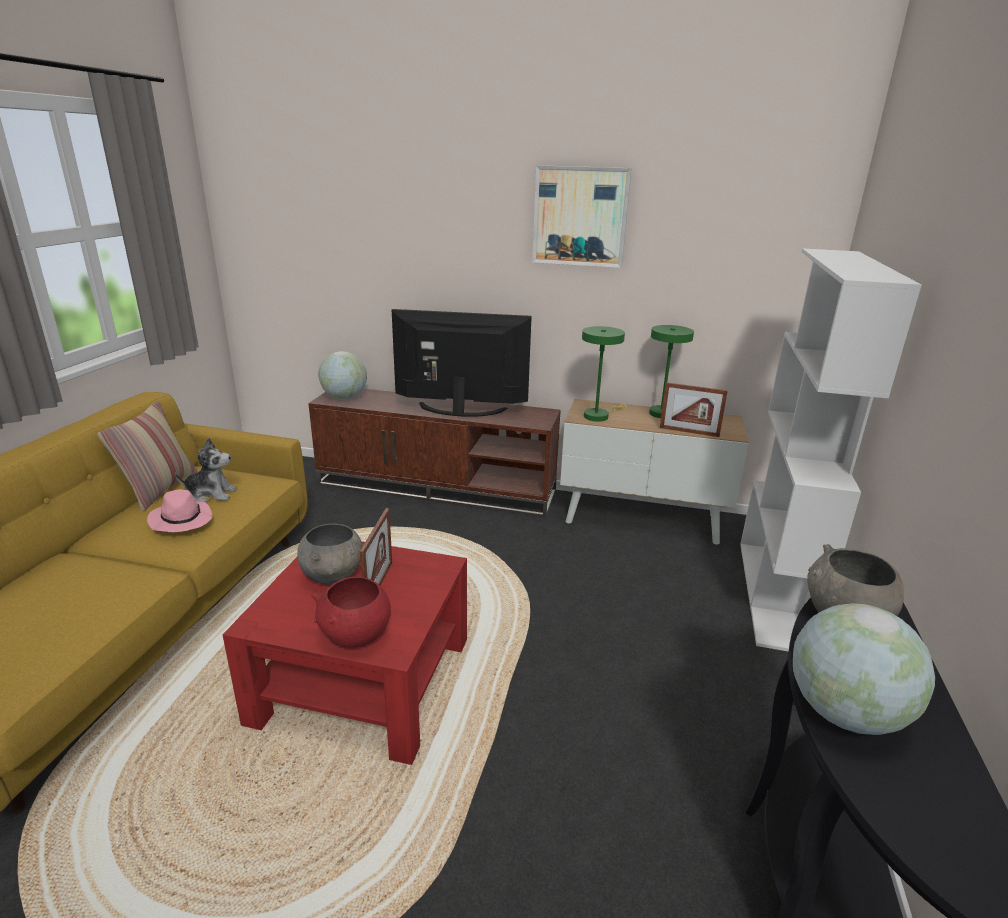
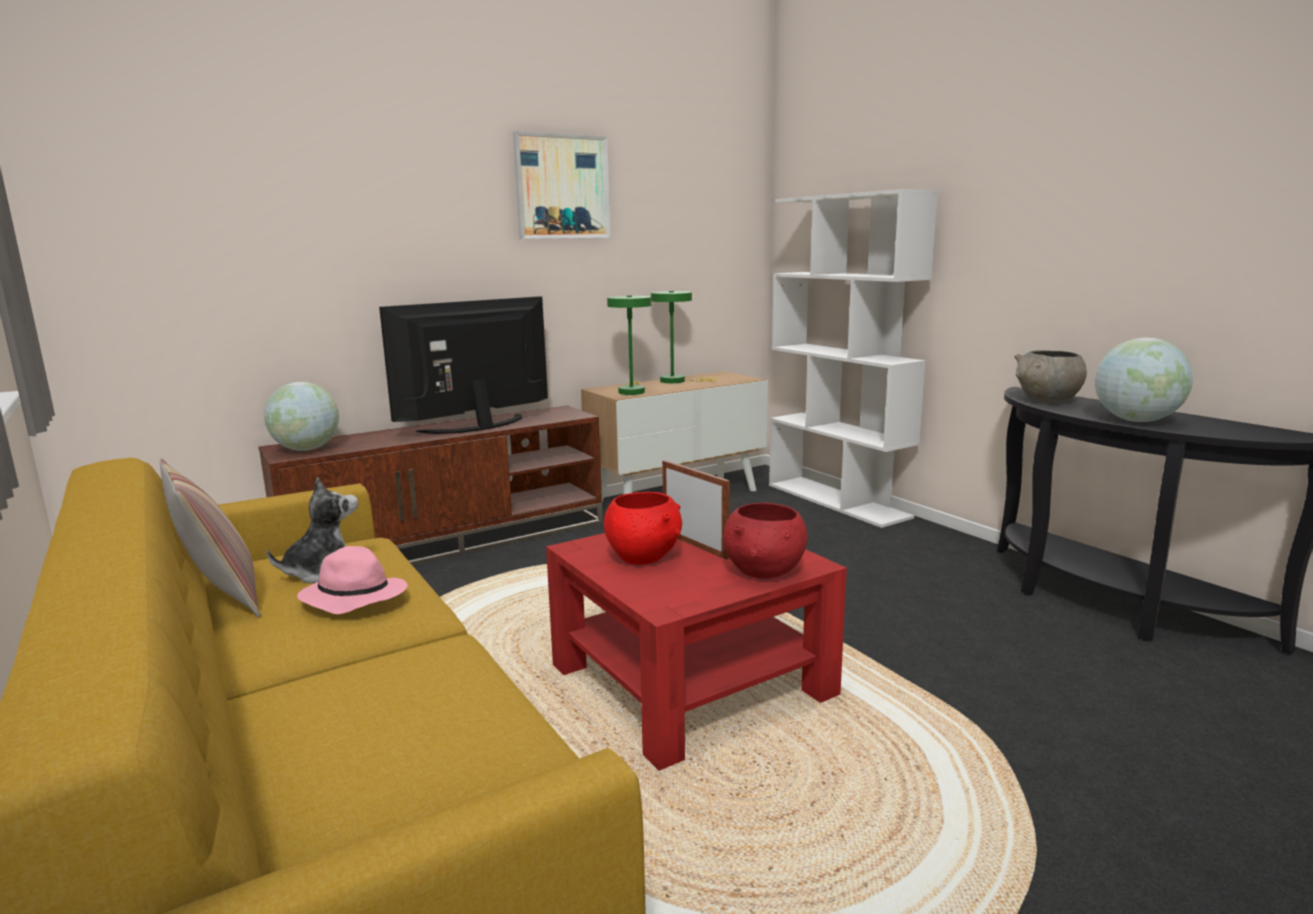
camera: 45 degrees left, 10 degrees down
(333, 576) = (643, 557): grey bowl -> red bowl
(689, 432) = (718, 384): picture frame -> none

